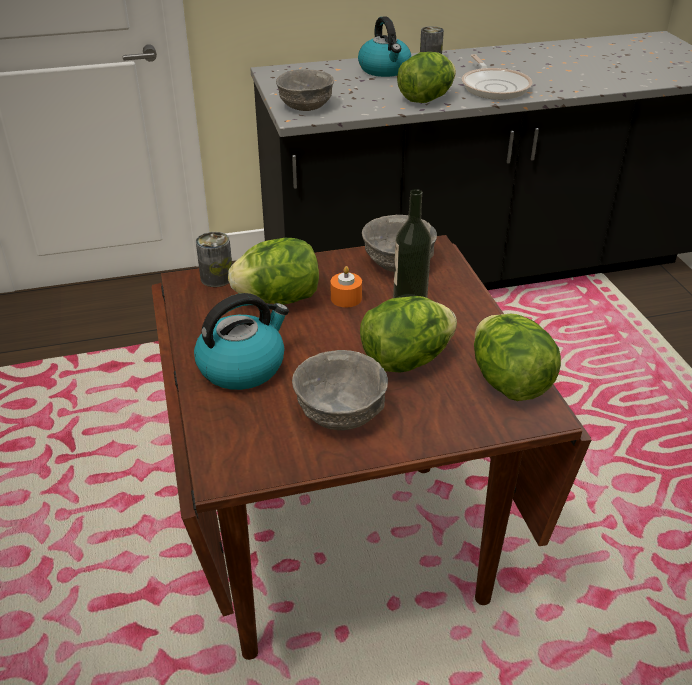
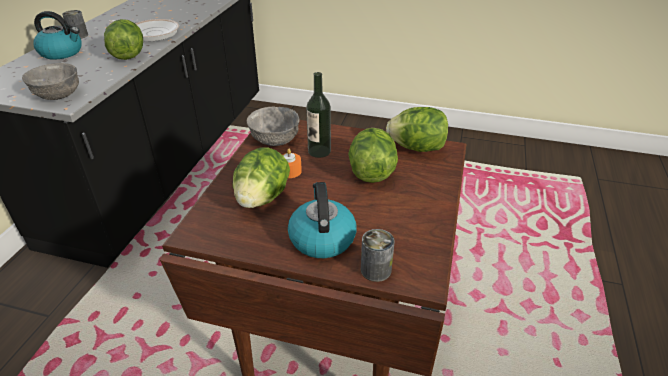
camera: 60 degrees left, 0 degrees up
(217, 278) = (204, 217): can -> can (375, 269)
(341, 412) = (400, 212): grey bowl -> none

